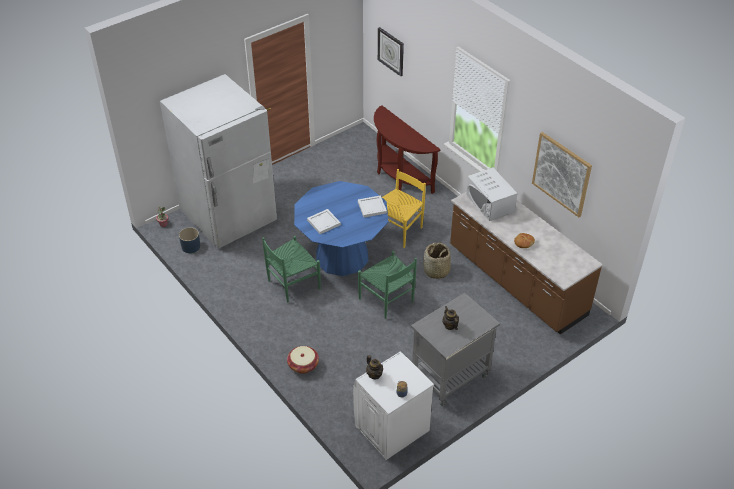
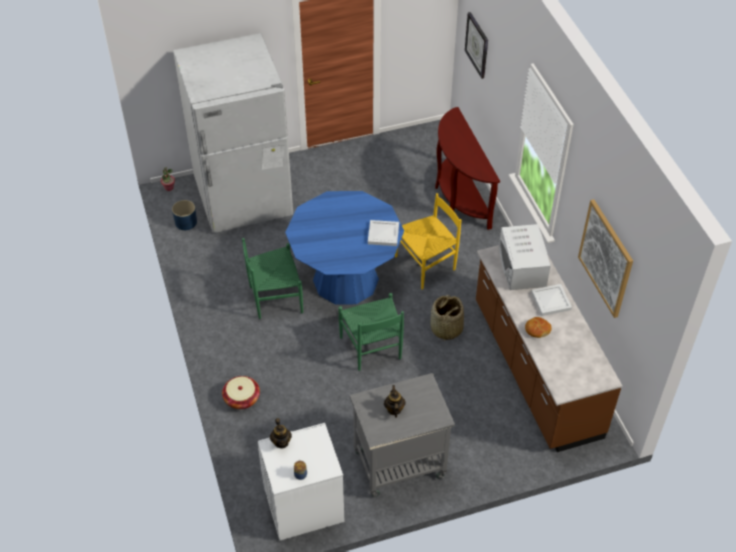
camera: 20 degrees right, 5 degrees up
(323, 222) = (318, 238): white tray -> white tray (550, 300)

